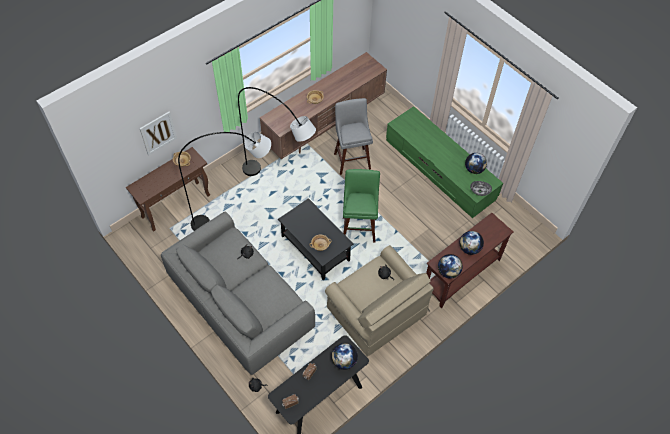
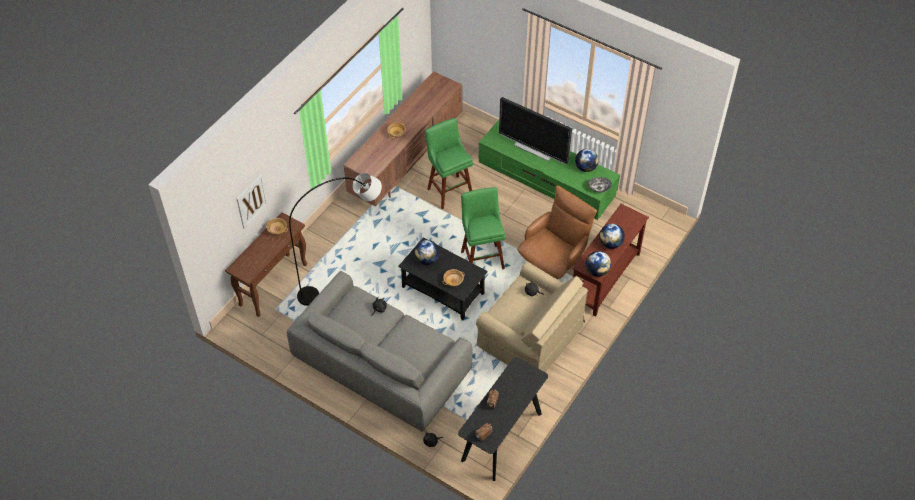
camera: 15 degrees left, 5 degrees down
(280, 183) = (380, 233): grey floor lamp -> none
(344, 361) = (523, 381): globe -> globe (427, 260)
(352, 160) = (449, 191): grey stool -> green stool
(419, 250) = (553, 265): none -> brown armchair
(433, 141) = (534, 149): none -> television

